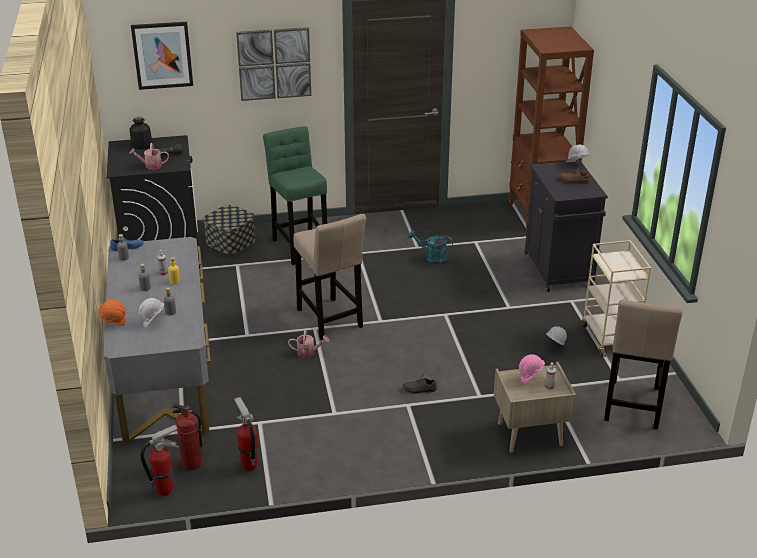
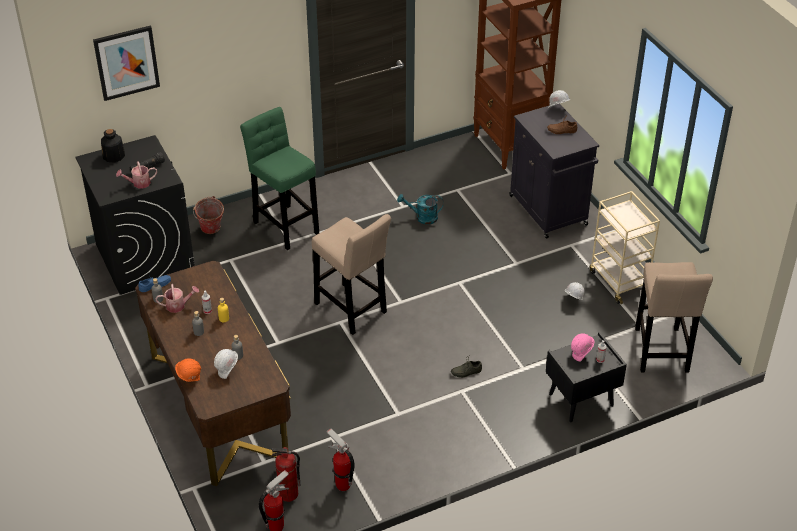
camera: 15 degrees left, 10 degrees up
(165, 377) = (218, 406): grey desk -> brown desk
(230, 241) = (210, 231): storage box -> bucket
(274, 63) = (240, 49): picture -> none
(308, 352) = (346, 351): watering can -> watering can (178, 305)
(529, 435) = (581, 400): beige nightstand -> black nightstand

